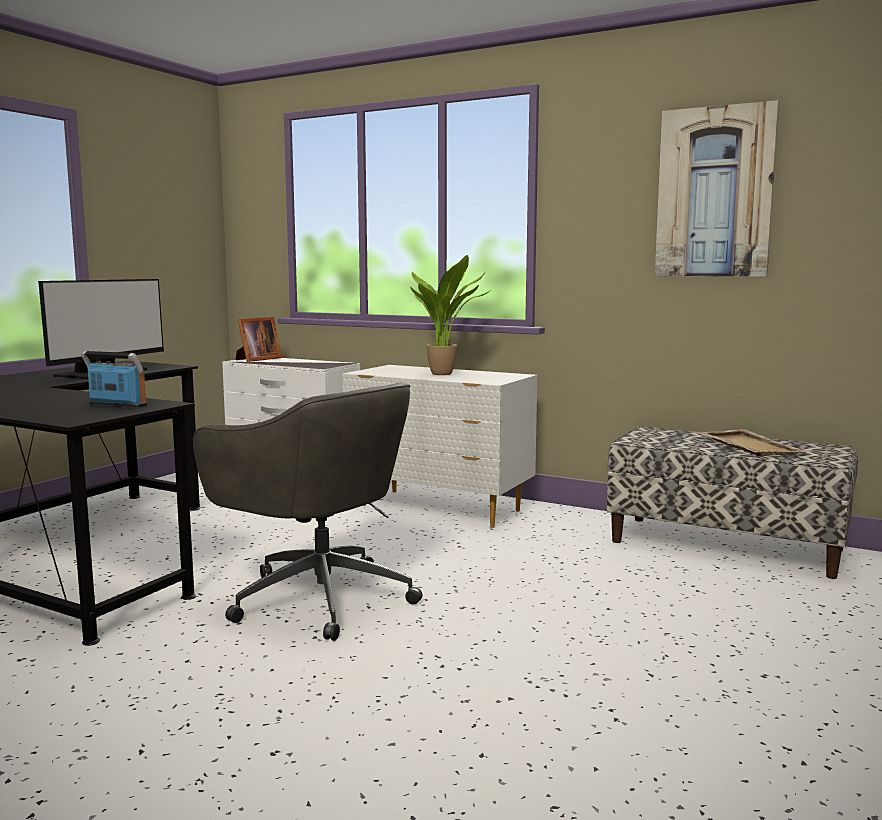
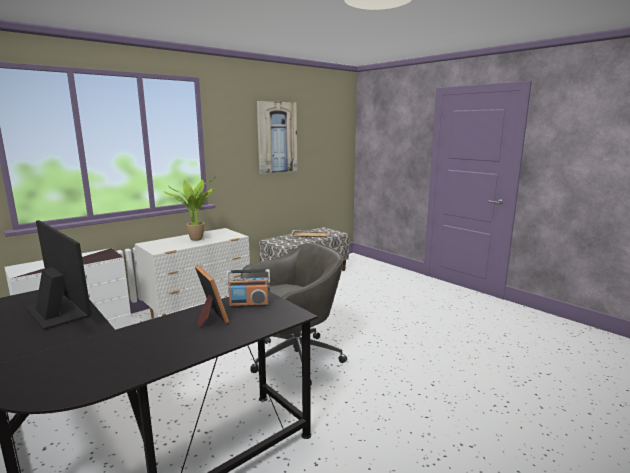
camera: 70 degrees left, 5 degrees up
(117, 405) = (249, 304): radio -> radio turned 135 degrees counterclockwise
(257, 359) = (27, 268): picture frame -> picture frame (209, 317)

